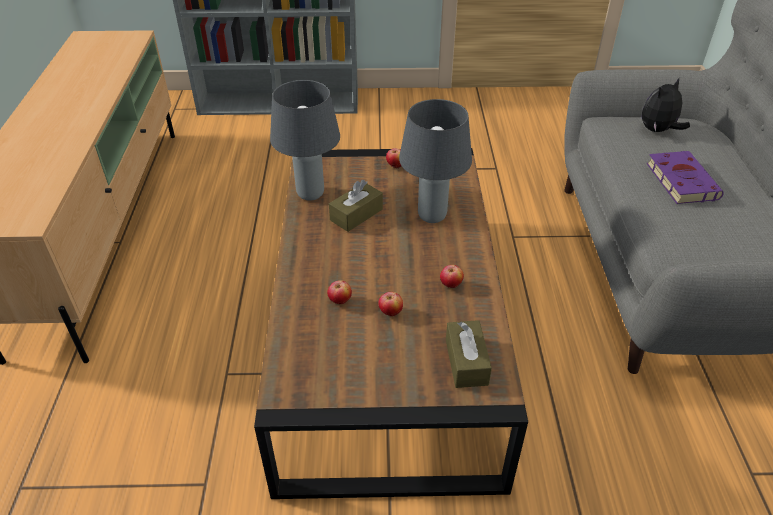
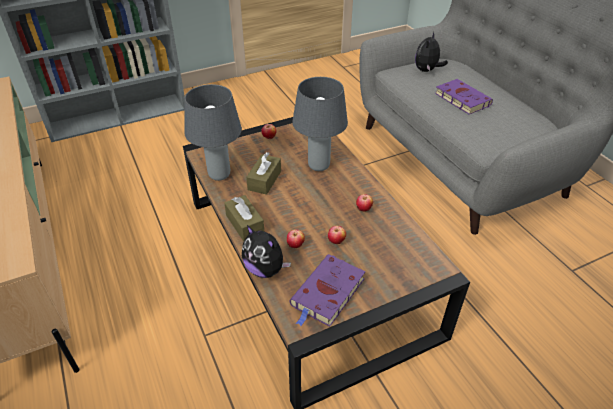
camera: 25 degrees left, 0 degrees up
(289, 316) = (265, 269): none -> plush toy
(338, 369) = (327, 294): none -> purple book
(466, 362) = (408, 257): brown tissue box -> brown tissue box (245, 224)

